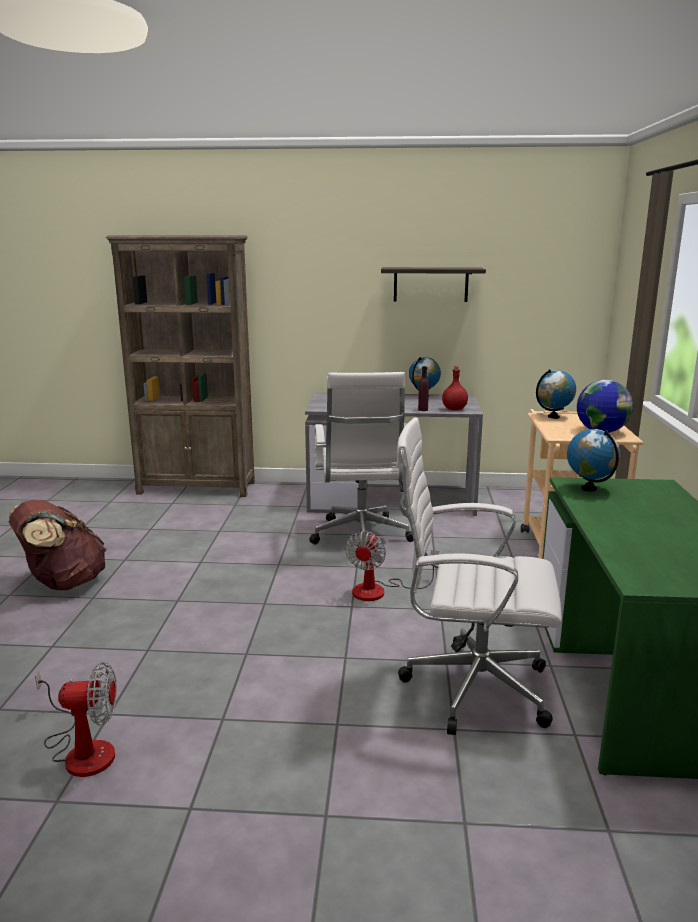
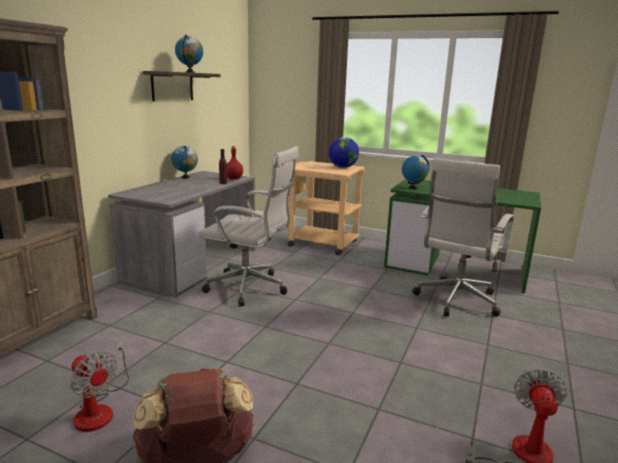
camera: 70 degrees left, 0 degrees up
(380, 591) = (336, 300): fan -> fan (99, 409)
(553, 417) = (304, 167): globe -> globe (190, 72)

